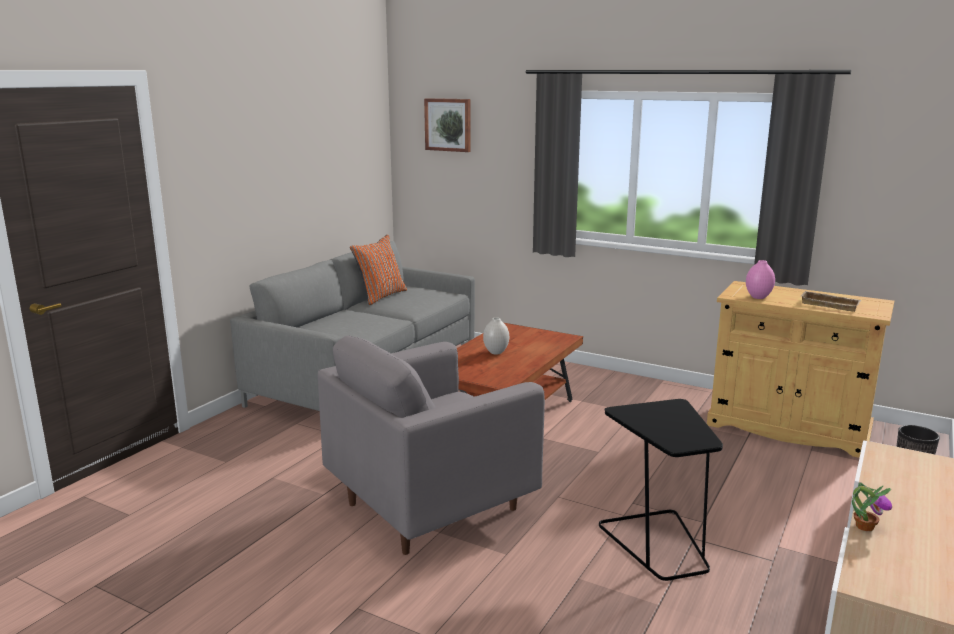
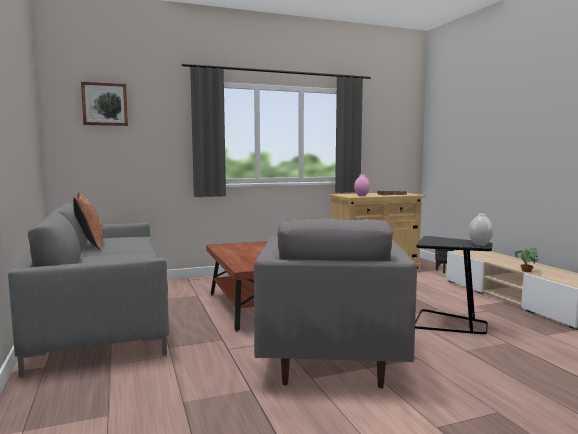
camera: 50 degrees left, 10 degrees down
(495, 352) = (250, 255): white vase -> white vase (480, 245)

